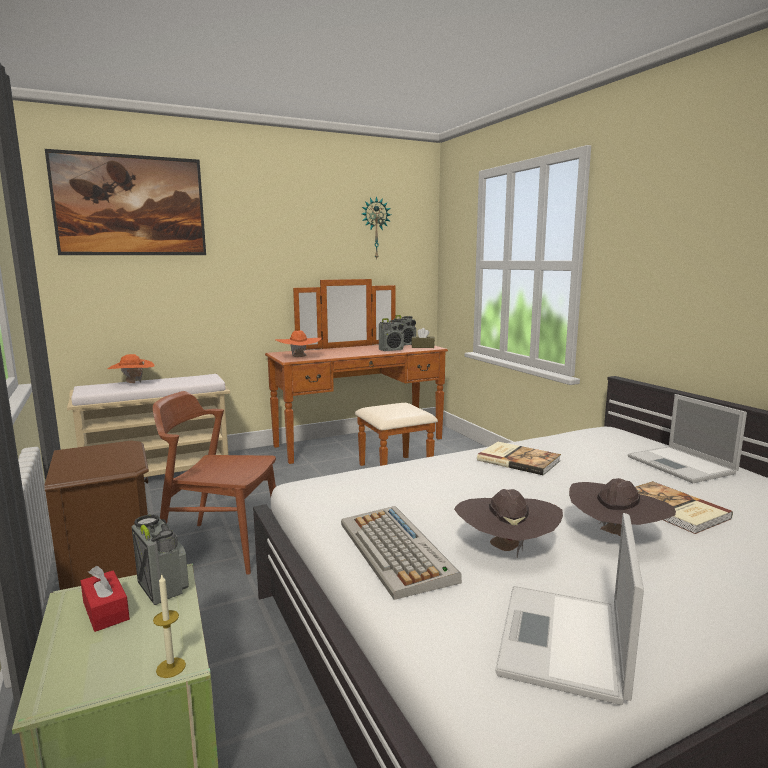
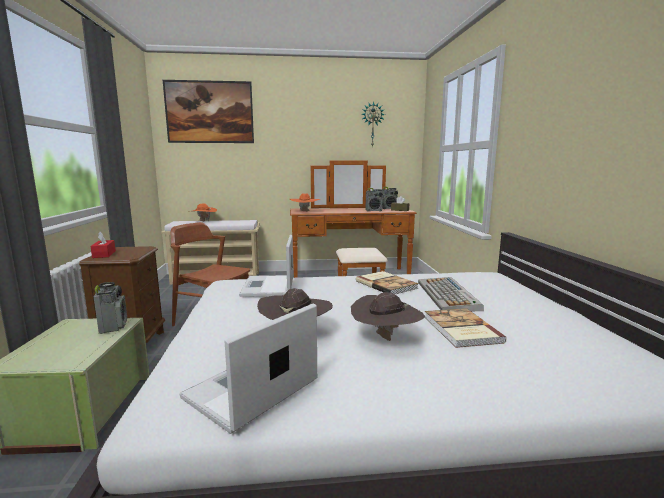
camera: 20 degrees right, 0 degrees up
(106, 611) = (75, 332): red tissue box -> red tissue box (104, 254)
(171, 667) = (69, 364): candle -> none
(397, 551) = (225, 323): keyboard -> keyboard (448, 295)
(682, 465) = (518, 303): laptop -> laptop (268, 287)

